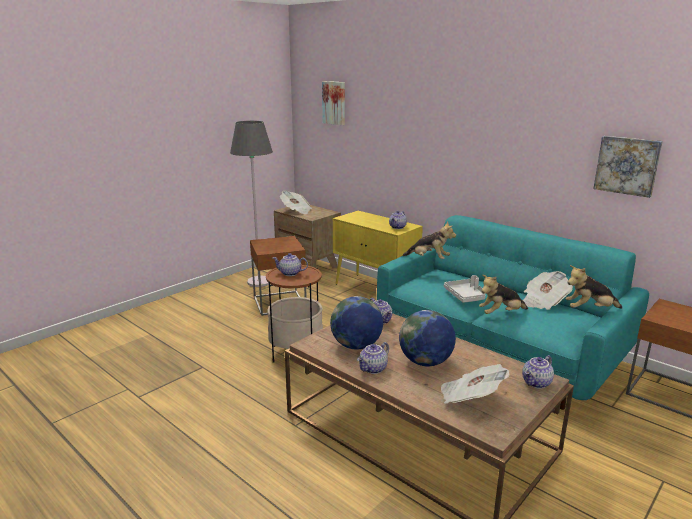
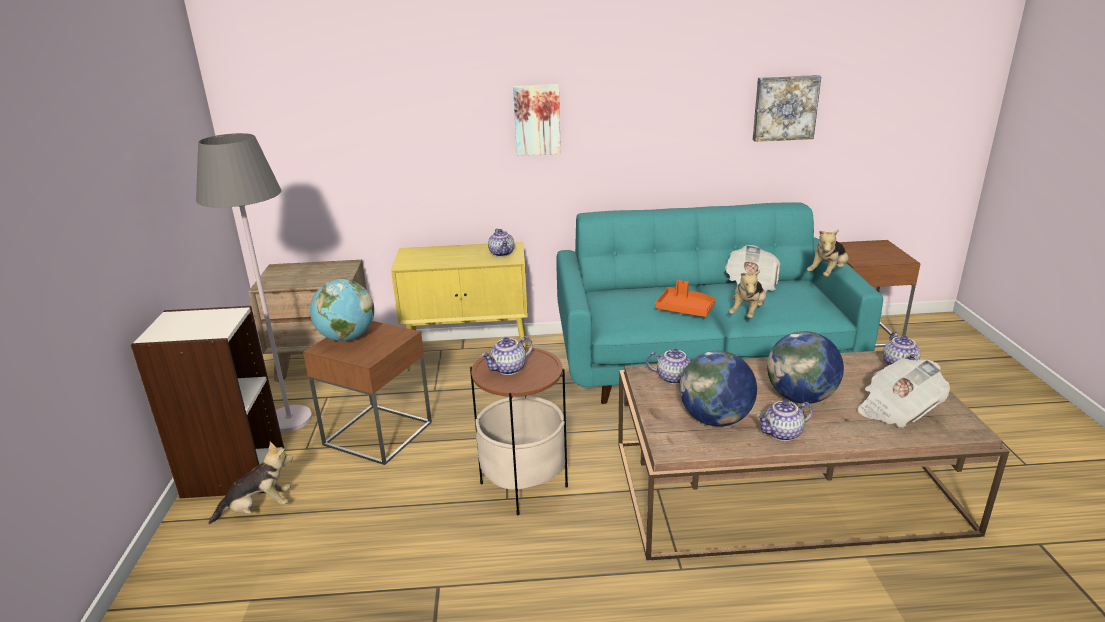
camera: 45 degrees left, 5 degrees up
(212, 291) = (233, 472): none -> bookcase
(273, 241) = (346, 338): none -> globe
(296, 211) = (290, 279): newspaper -> none
(334, 103) = (317, 81): picture -> picture (537, 119)
(373, 369) = (782, 434): teapot -> teapot turned 75 degrees clockwise
(429, 259) = (603, 280): plush toy -> plush toy (259, 509)
(465, 296) = (685, 309): grey tray -> orange tray

